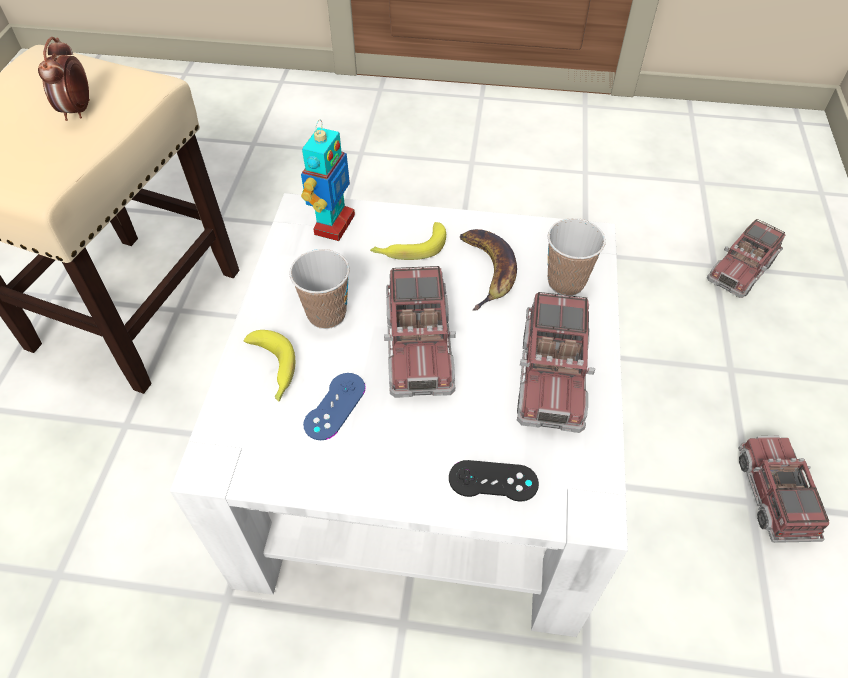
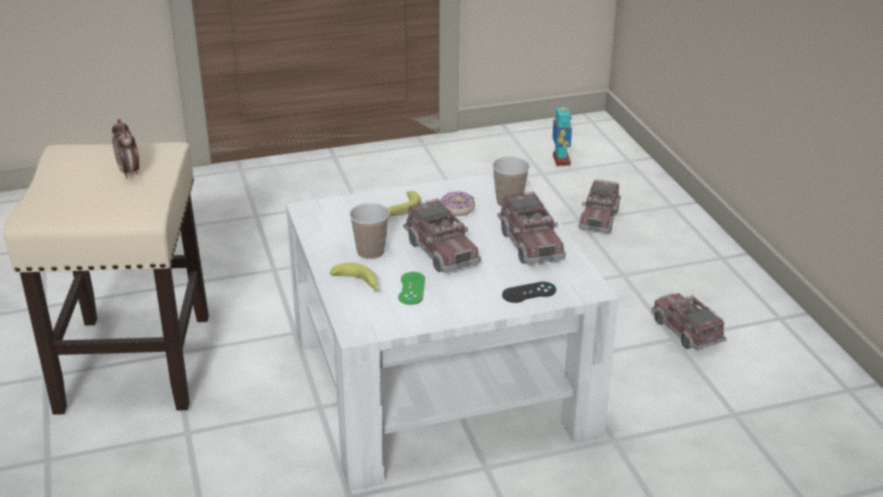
camera: 25 degrees left, 20 degrees down
(333, 224) = (336, 210): toy robot -> toy robot (560, 160)
(335, 406) = (411, 288): blue game controller -> green game controller
(487, 271) = (457, 208): banana -> donut

